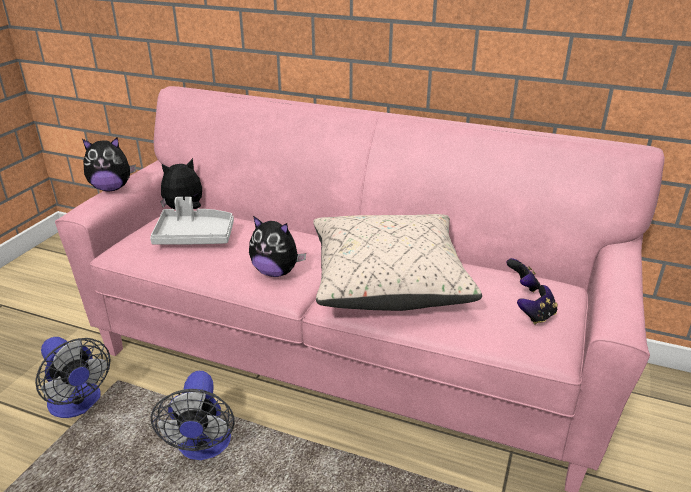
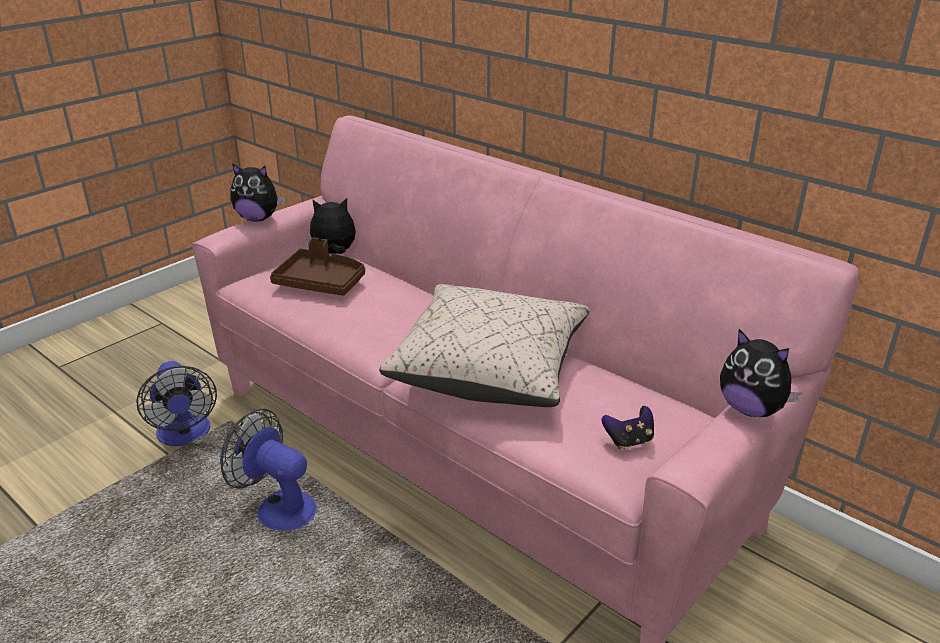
camera: 20 degrees right, 0 degrees up
(195, 236) = (321, 283): grey tray -> brown tray
(203, 448) = (278, 507): fan -> fan turned 105 degrees clockwise
(276, 272) = (379, 335): plush toy -> plush toy (751, 409)
(522, 286) = (639, 405): game controller -> none

